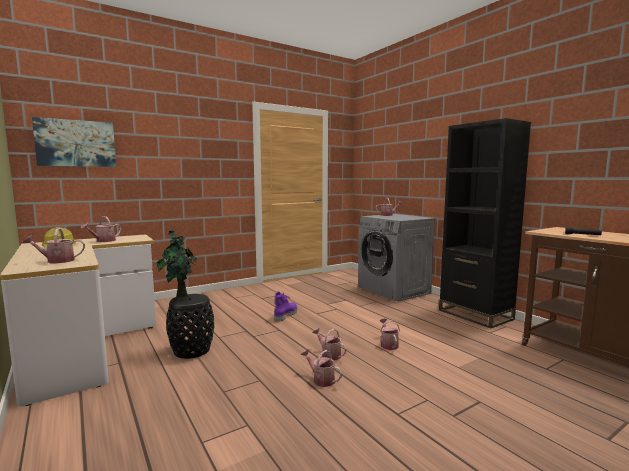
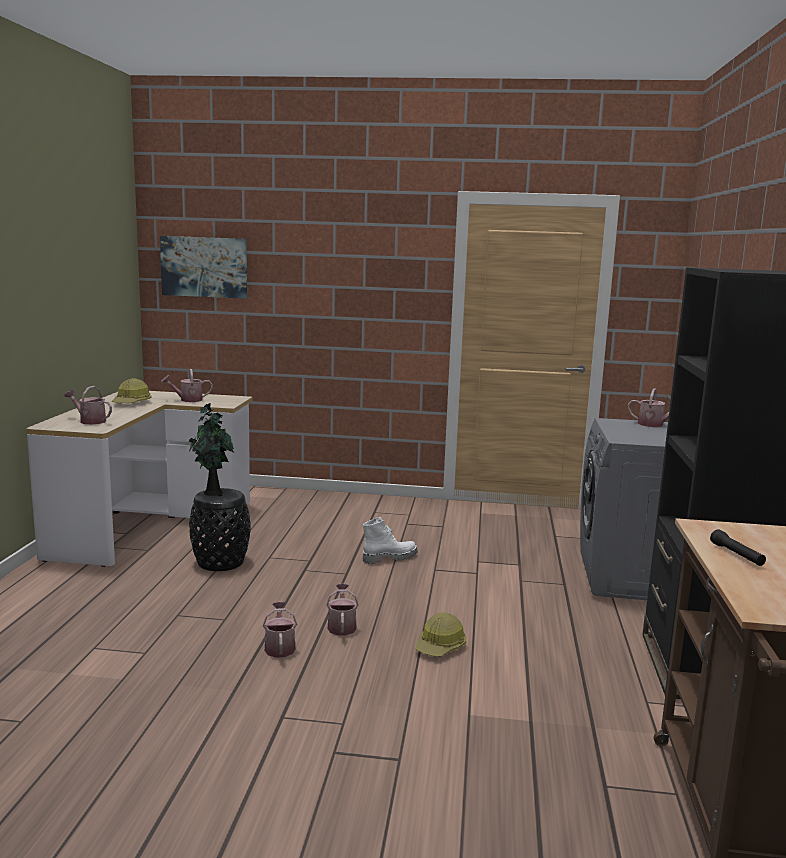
camera: 40 degrees right, 5 degrees up
(285, 315) = (389, 557): purple boot -> white boot
(388, 344) = (440, 646): watering can -> hard hat

